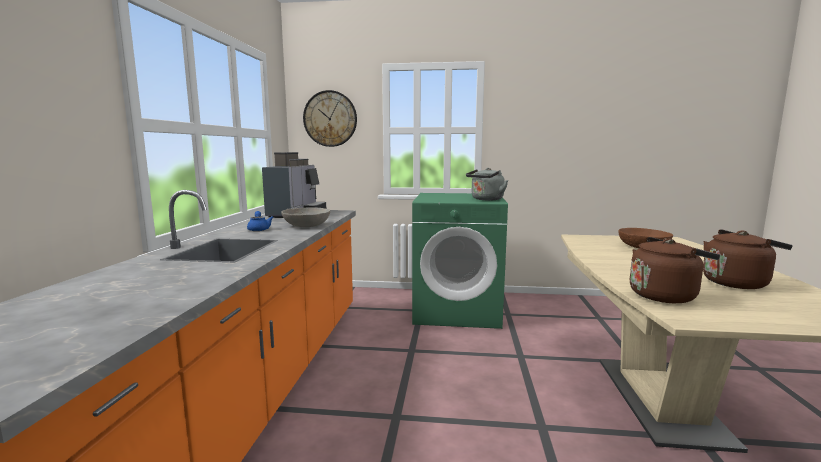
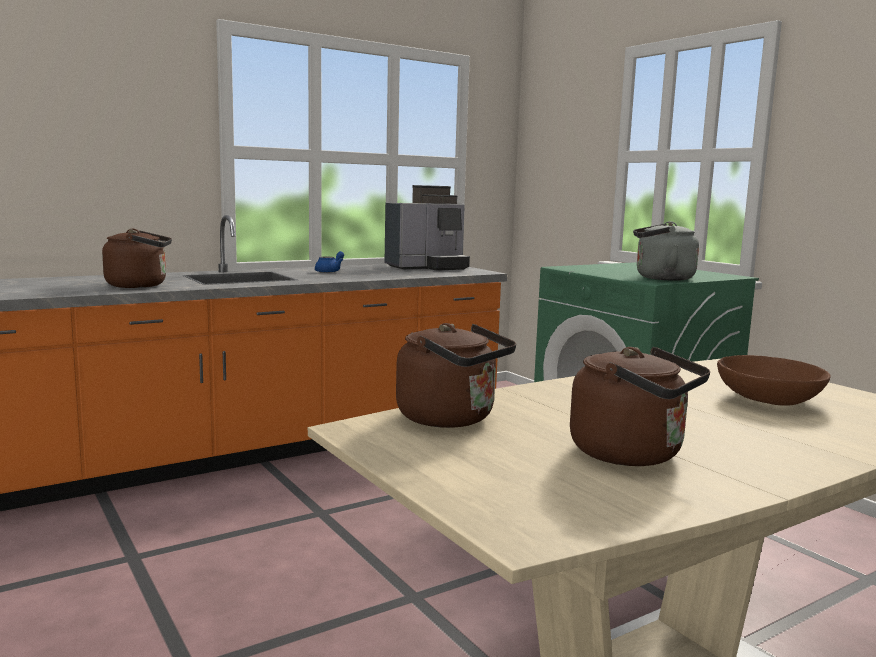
camera: 50 degrees right, 0 degrees up
(187, 279) = (140, 285): none -> brown kettle
(306, 225) = (377, 275): grey bowl -> none
(330, 119) = (559, 140): wall clock -> none

